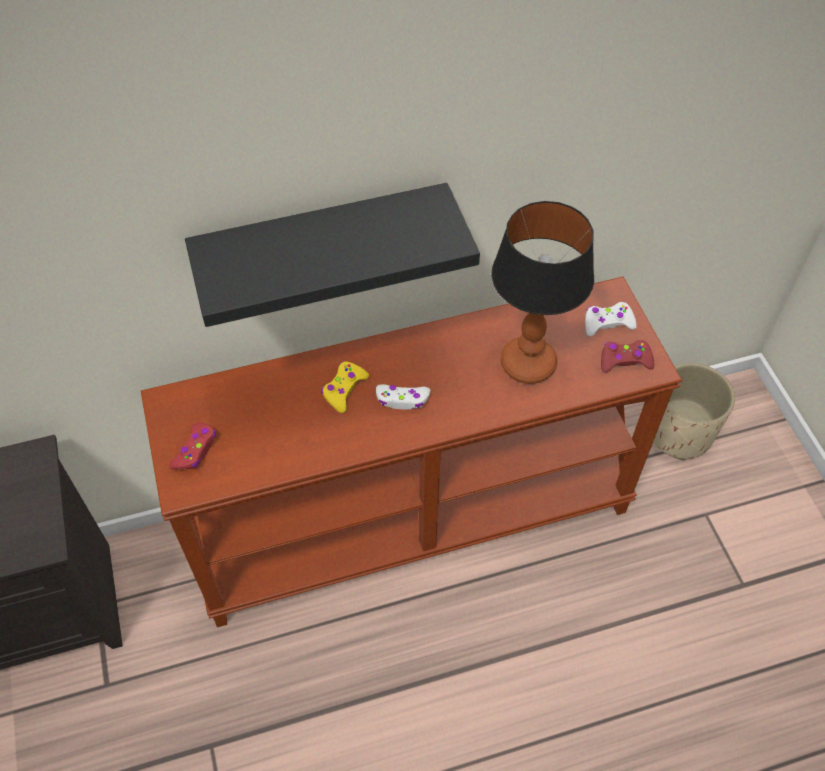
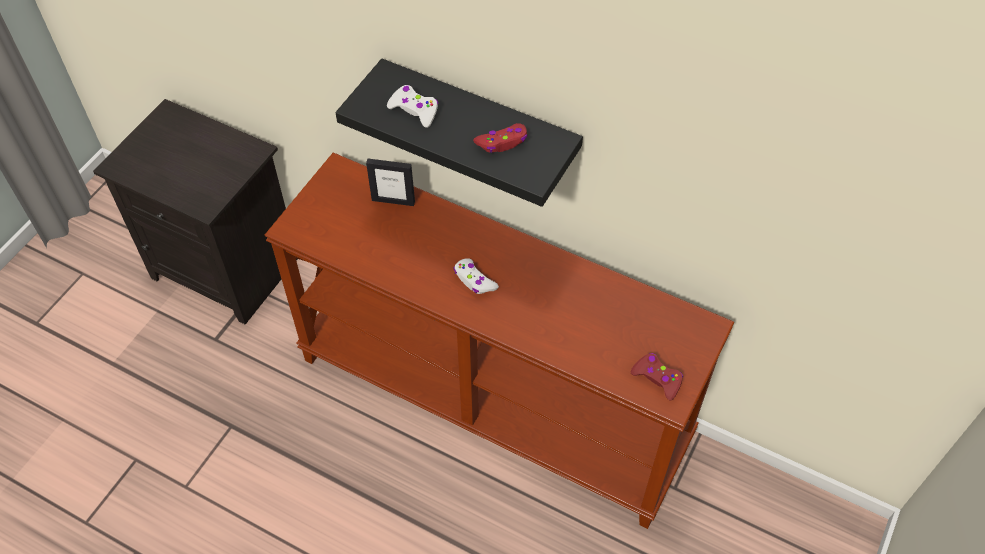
camera: 45 degrees right, 0 degrees up
(195, 451) = (321, 212): red game controller -> red game controller (502, 142)
(251, 389) = (393, 200): none -> picture frame
(344, 390) = (446, 245): yellow game controller -> none
(528, 364) = (585, 326): table lamp -> none
(607, 323) = (677, 343): white game controller -> white game controller (414, 110)
(679, 432) = (760, 512): beige planter -> none

